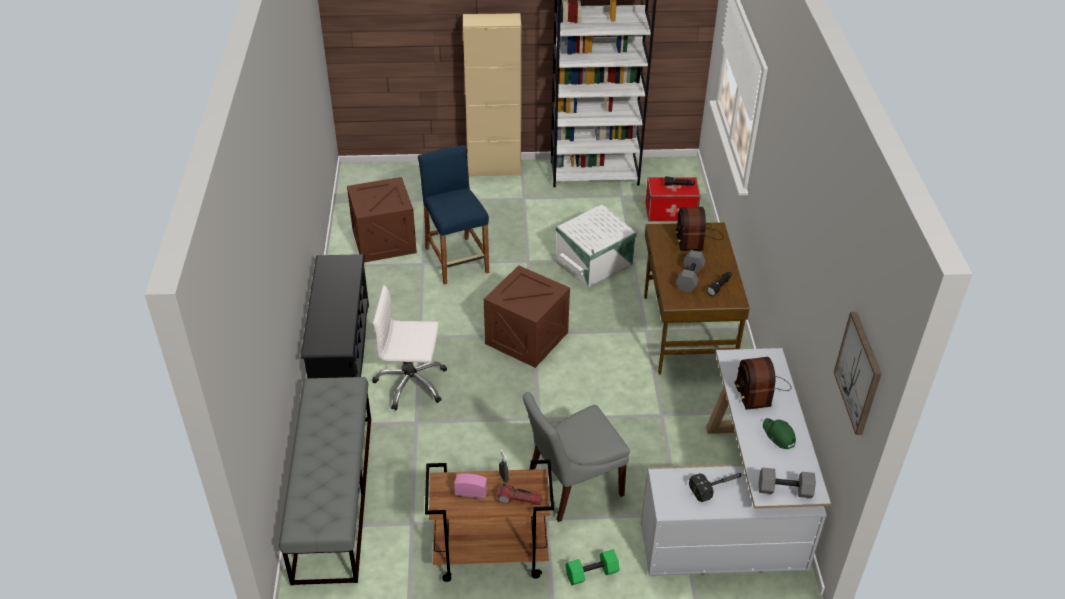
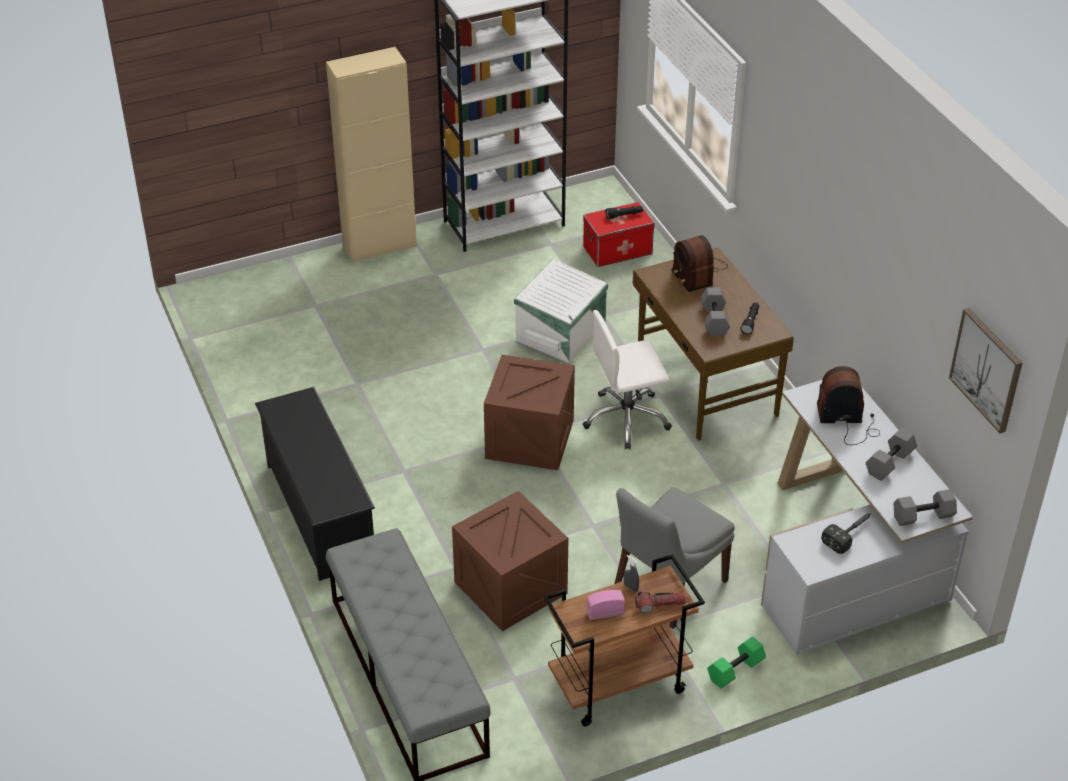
camera: 20 degrees left, 0 degrees up
(384, 241) = (293, 368): crate -> crate (510, 587)
(411, 384) = (425, 527): white office chair -> white office chair (626, 419)
(456, 260) = (396, 369): blue stool -> none
(759, 389) = (847, 421): radio -> radio turned 120 degrees clockwise
(778, 435) = (890, 463): green cap -> grey dumbbell

